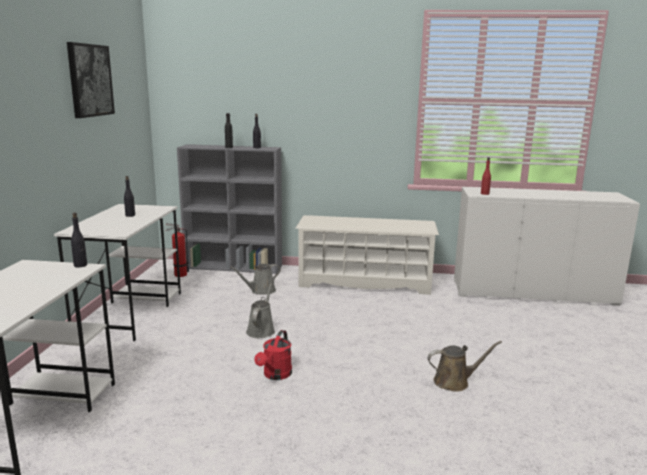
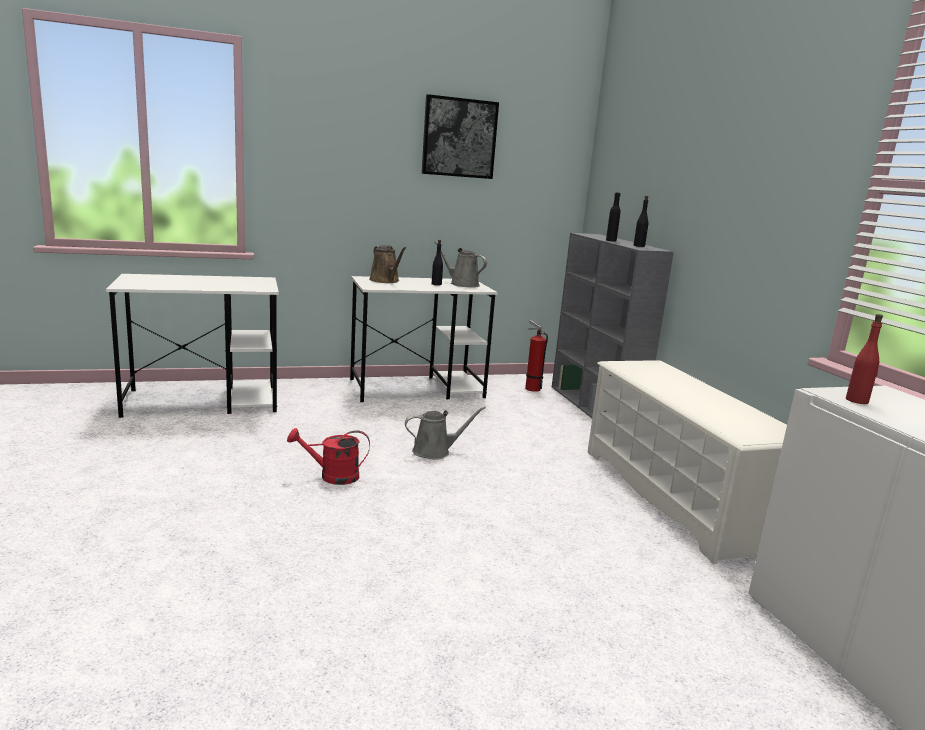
camera: 65 degrees right, 0 degrees up
(80, 265) = (269, 287): black bottle -> none
(261, 291) = (543, 433): grey watering can -> grey watering can (462, 284)
(454, 382) = (391, 613): brown watering can -> brown watering can (385, 281)

